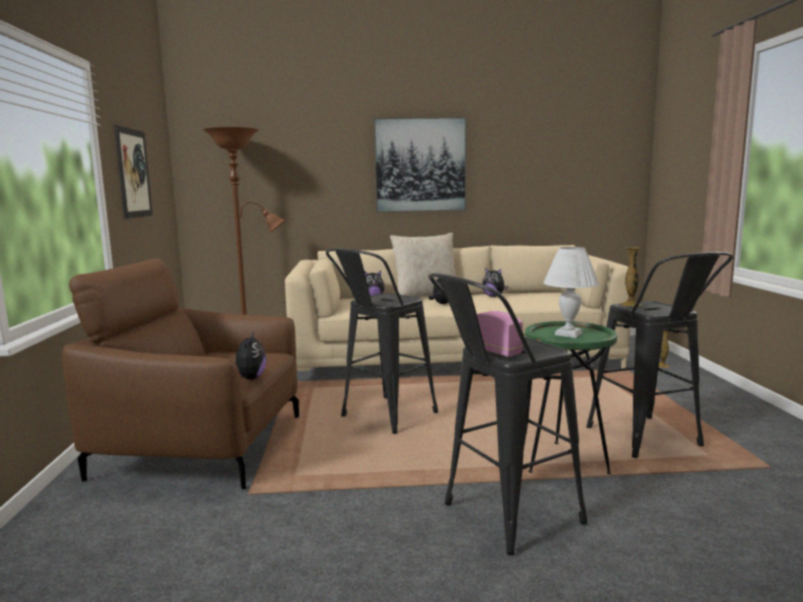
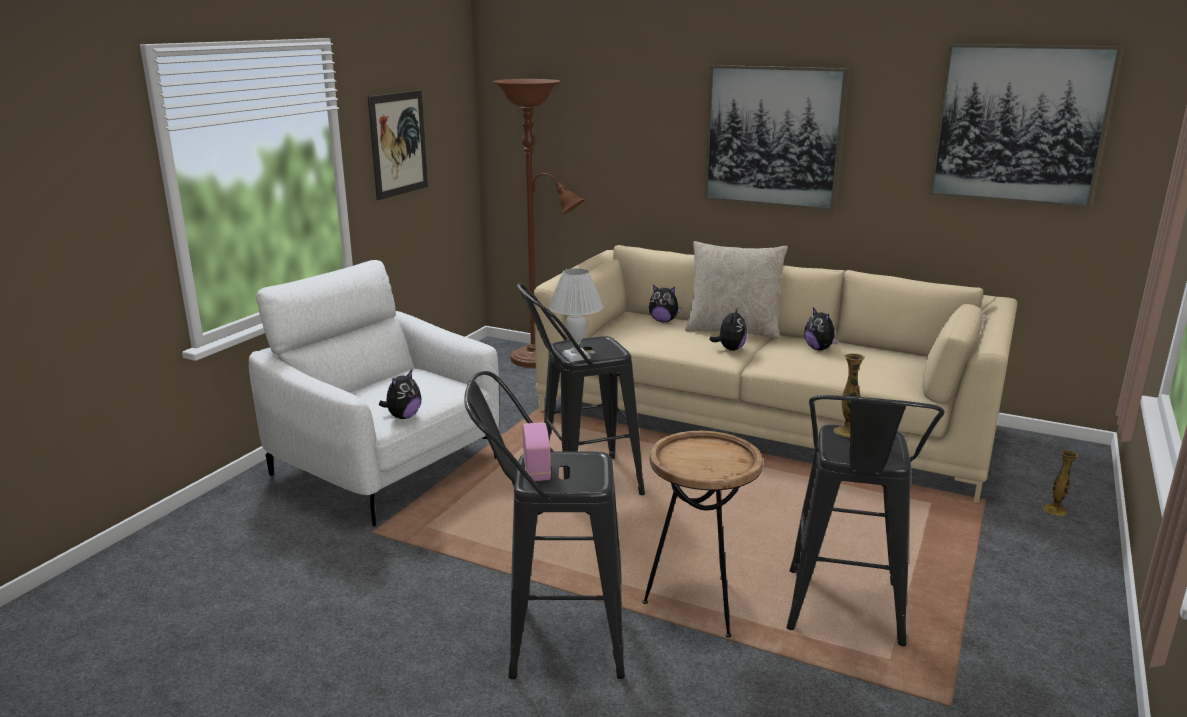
camera: 30 degrees right, 10 degrees up
(203, 445) = (387, 467): brown armchair -> white armchair
(565, 463) = (698, 606): green side table -> brown side table
(569, 334) = (704, 458): white table lamp -> white table lamp (577, 357)
(570, 147) = (1019, 124): none -> picture

